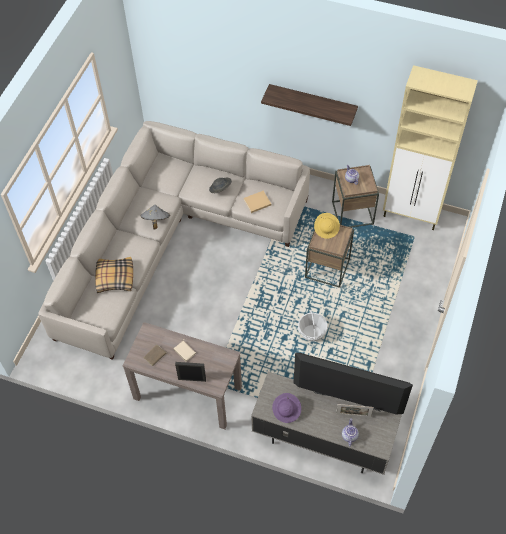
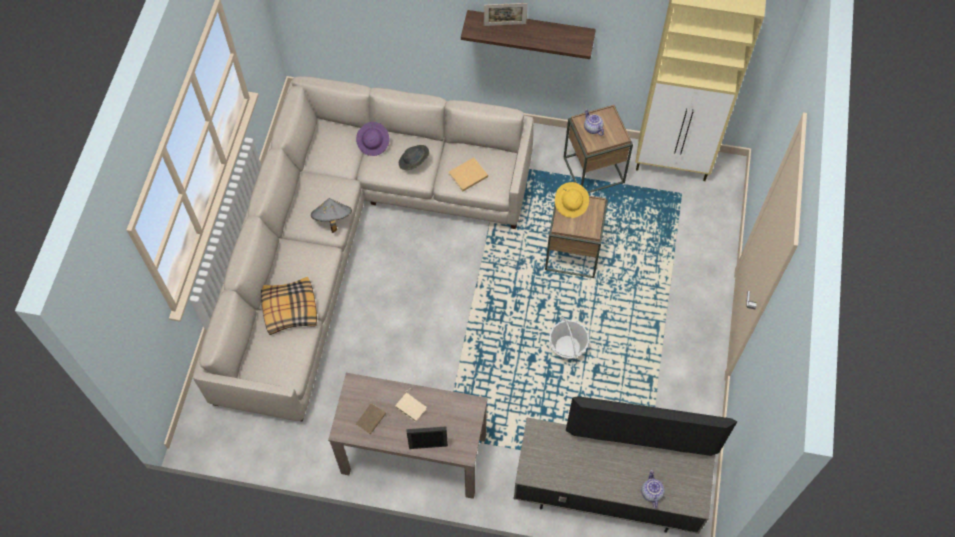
camera: 10 degrees left, 5 degrees up
(287, 411) = (562, 469): purple hat -> purple hat (373, 143)
(353, 416) = (652, 464): picture frame -> picture frame (505, 24)

